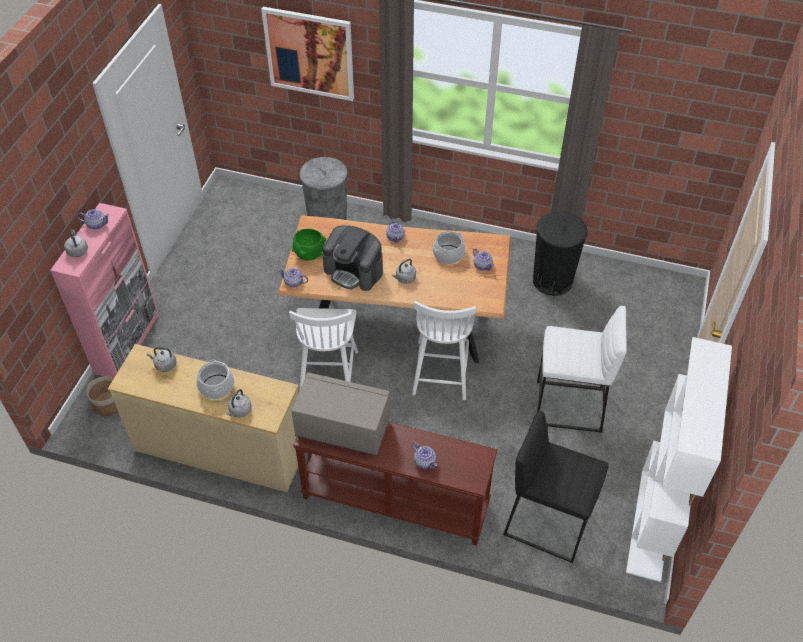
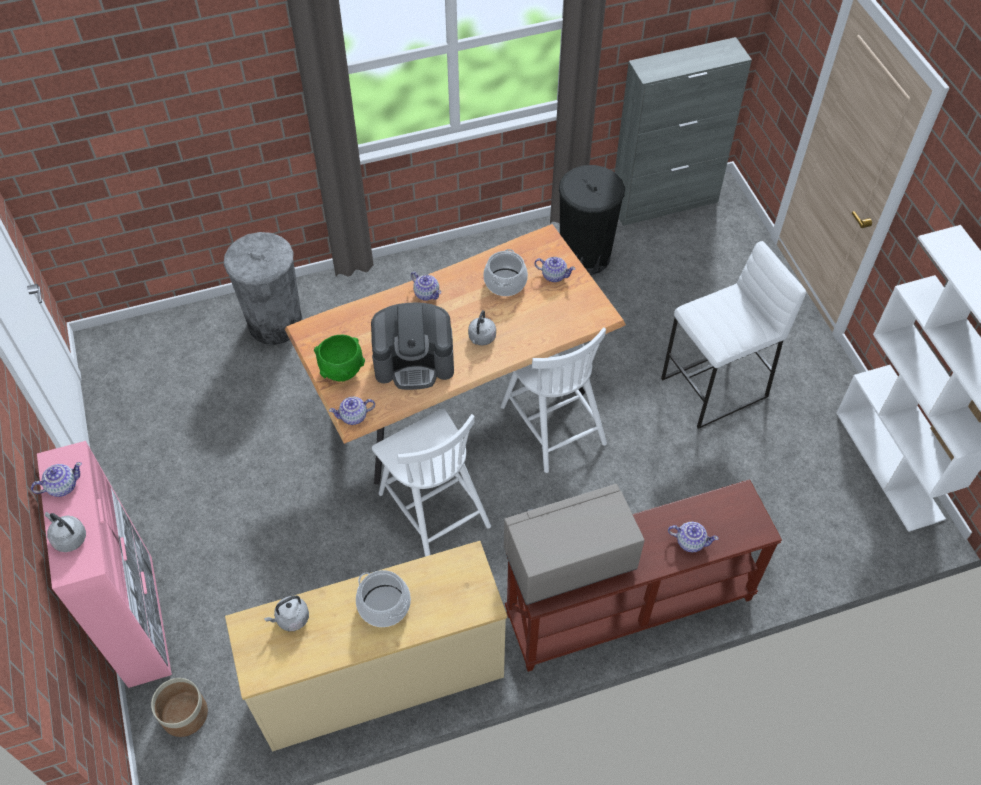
camera: 35 degrees left, 5 degrees up
(239, 411) = (440, 617): grey kettle -> none
(309, 53) = (184, 104): picture -> none
(547, 523) = (798, 528): black stool -> none
(638, 275) = (665, 202): none -> grey cabinet

